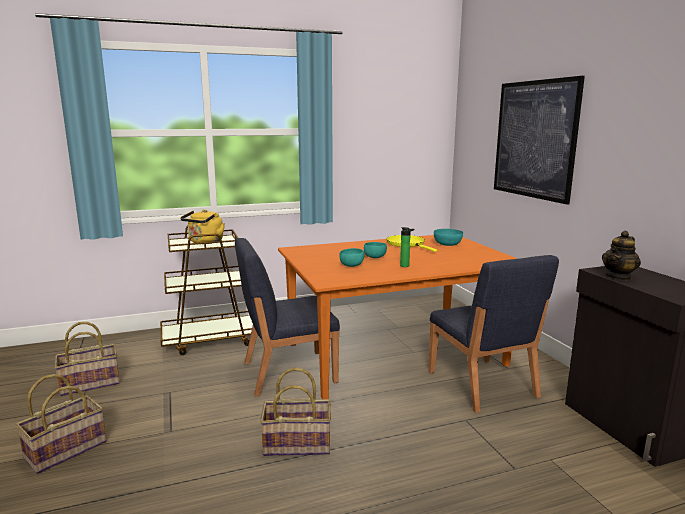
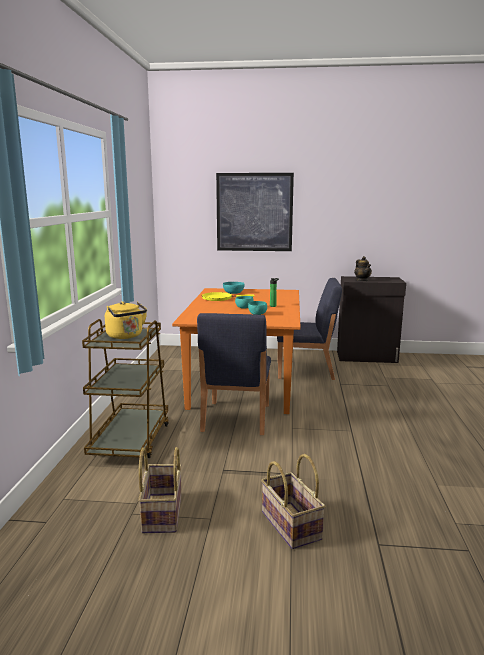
camera: 65 degrees left, 0 degrees up
(297, 444) = (337, 430): basket -> none

